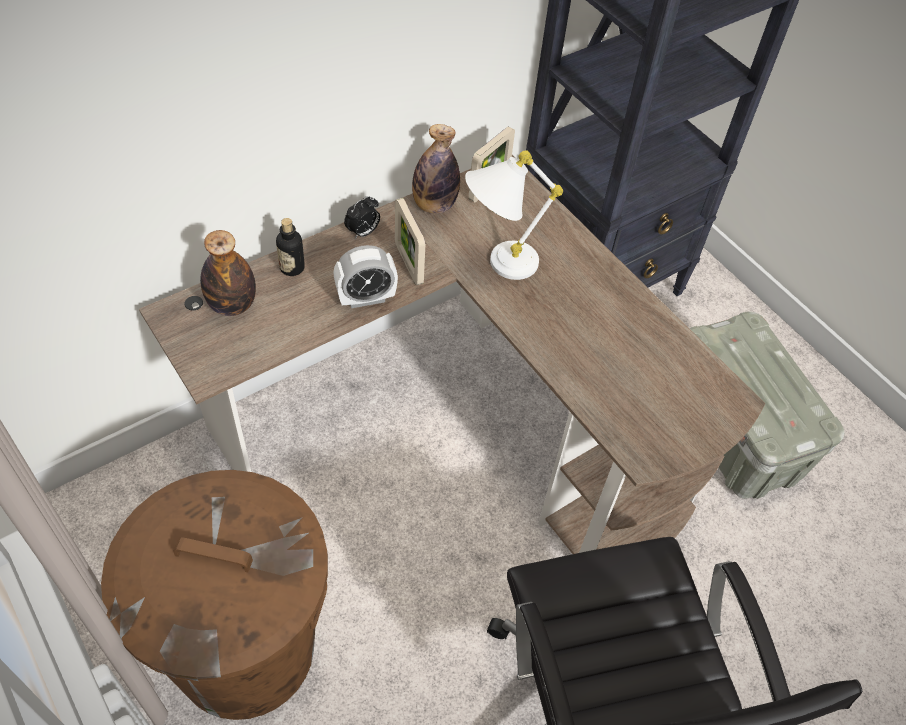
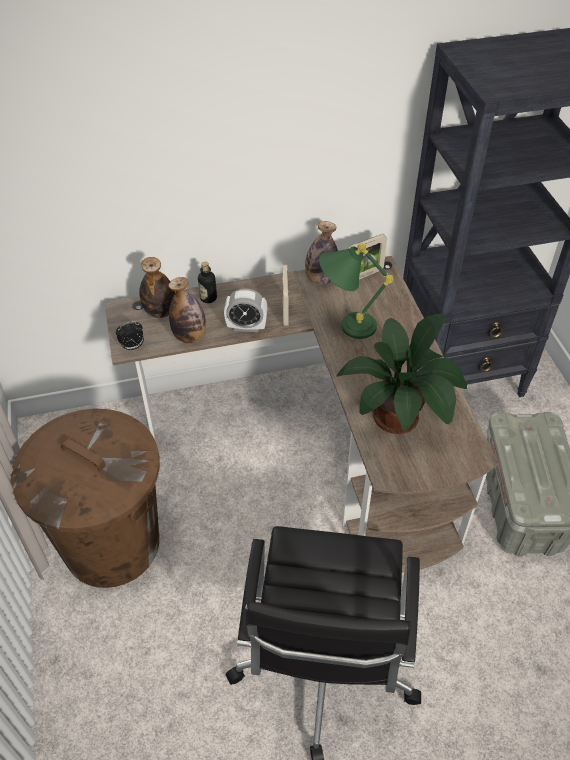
camera: 25 degrees right, 5 degrees down
(292, 332) = (190, 336): none -> bottle
(363, 232) = (264, 286): alarm clock -> alarm clock (132, 347)
(496, 265) = (345, 326): white table lamp -> green table lamp
(623, 374) = (400, 416): none -> potted plant

